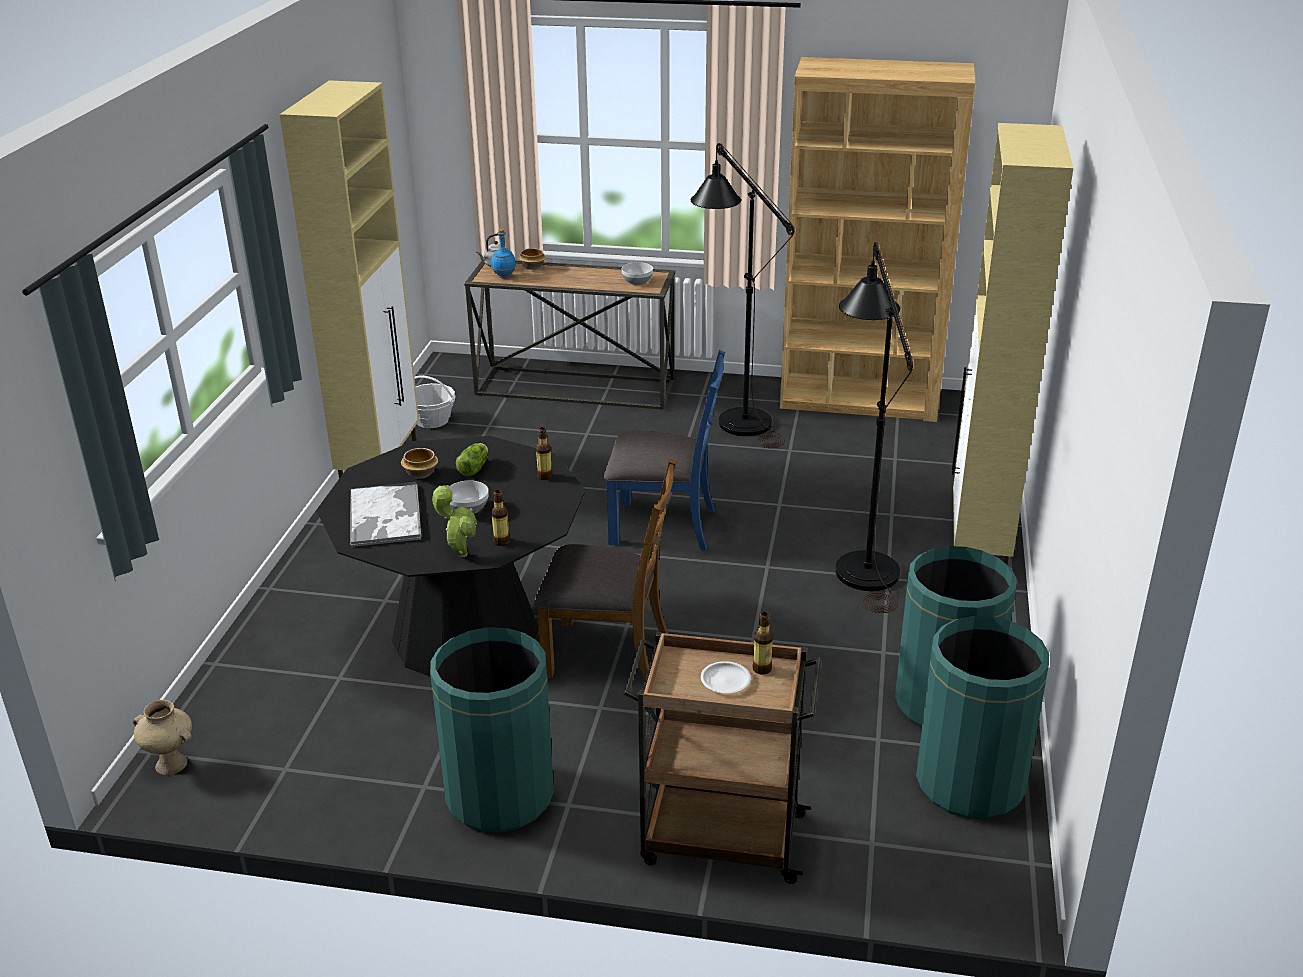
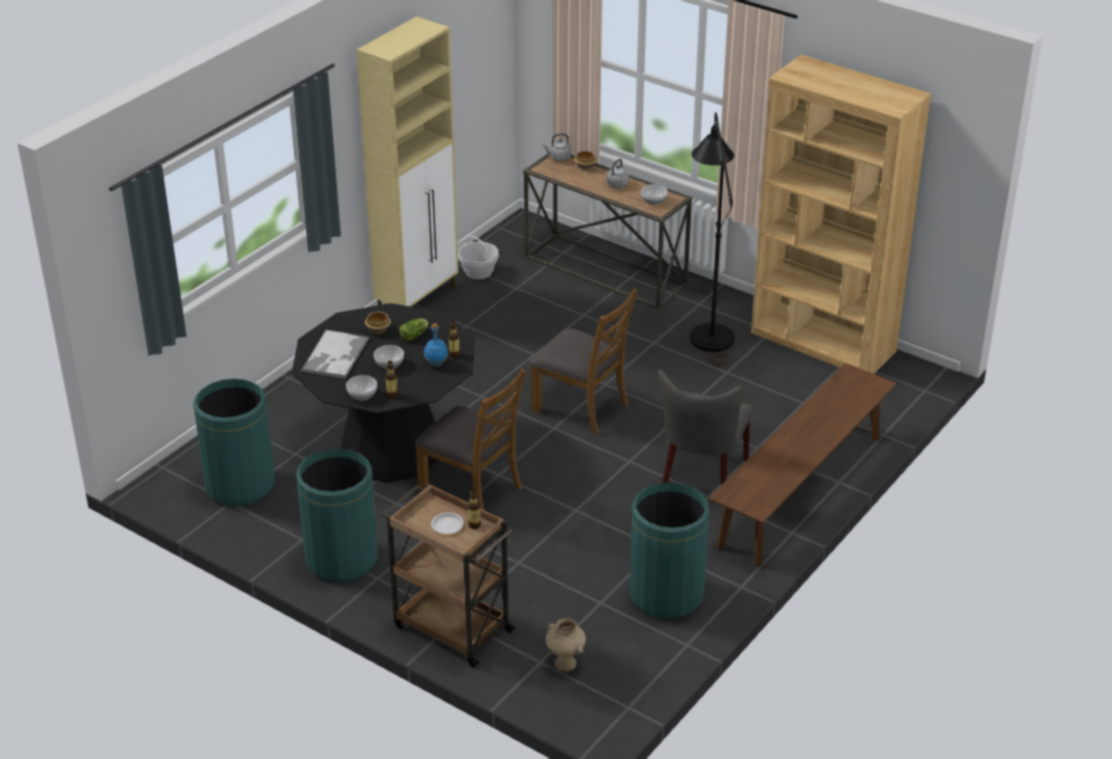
camera: 25 degrees right, 5 degrees up
(172, 764) = (170, 478): beige vase -> beige vase (566, 663)
(460, 553) = (361, 395): potted plant -> bowl
(504, 276) = (557, 171): blue bottle -> blue bottle (436, 364)
(582, 276) = (616, 185): none -> grey kettle
(664, 525) = (582, 407): blue chair -> brown chair
(863, 562) = (701, 478): black floor lamp -> grey chair
(969, 783) = (634, 649): green trash can -> green trash can (240, 485)
(978, 544) = (801, 491): beige cabinet -> brown bench

